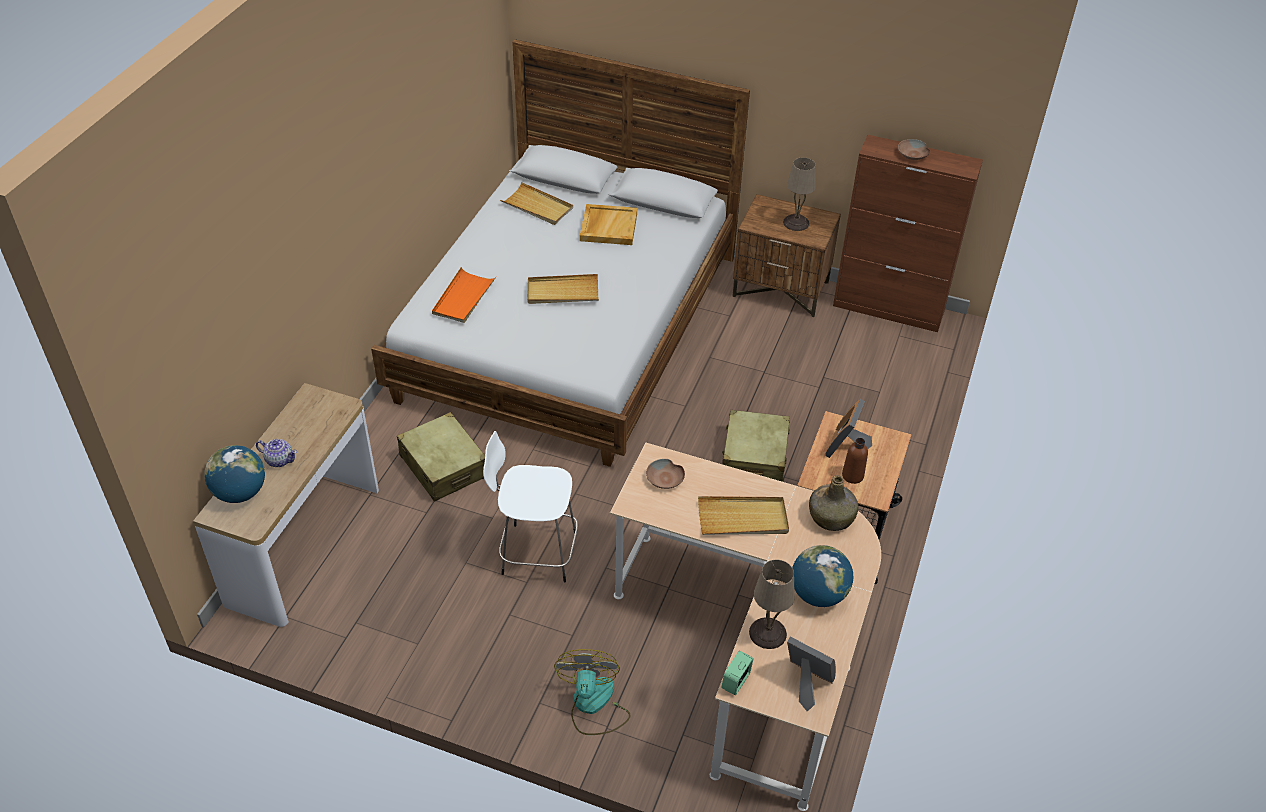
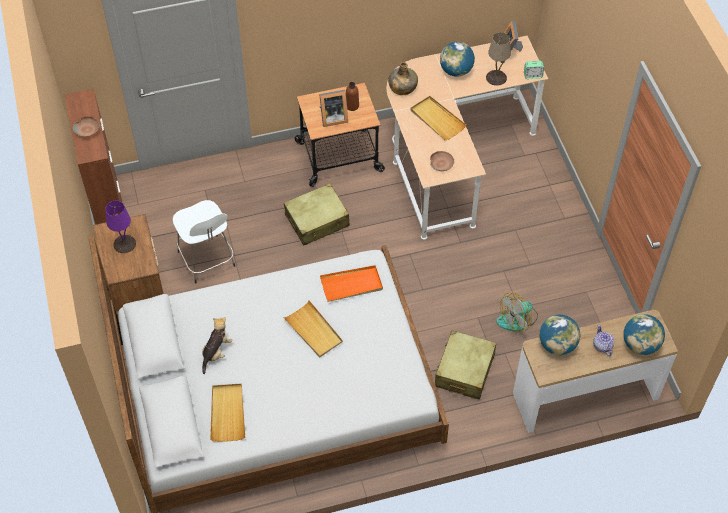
camera: 125 degrees left, 10 degrees up
(326, 425) = (557, 345): none -> globe
(463, 298) = (370, 382): orange tray -> orange tray (351, 285)
(536, 552) = (481, 280): white stool -> white stool (207, 260)
(593, 705) = (544, 196): fan -> fan (517, 319)
(608, 226) = (216, 352): beige tray -> plush toy
(796, 223) = (125, 243): beige table lamp -> purple table lamp

